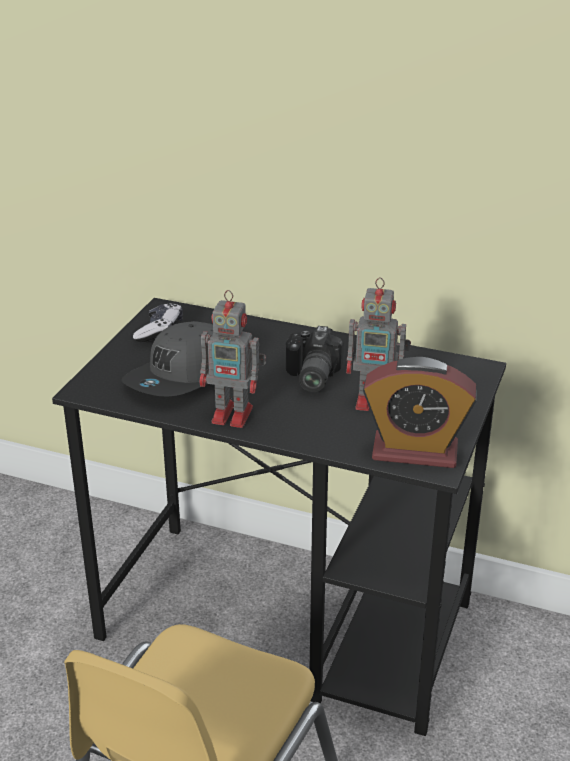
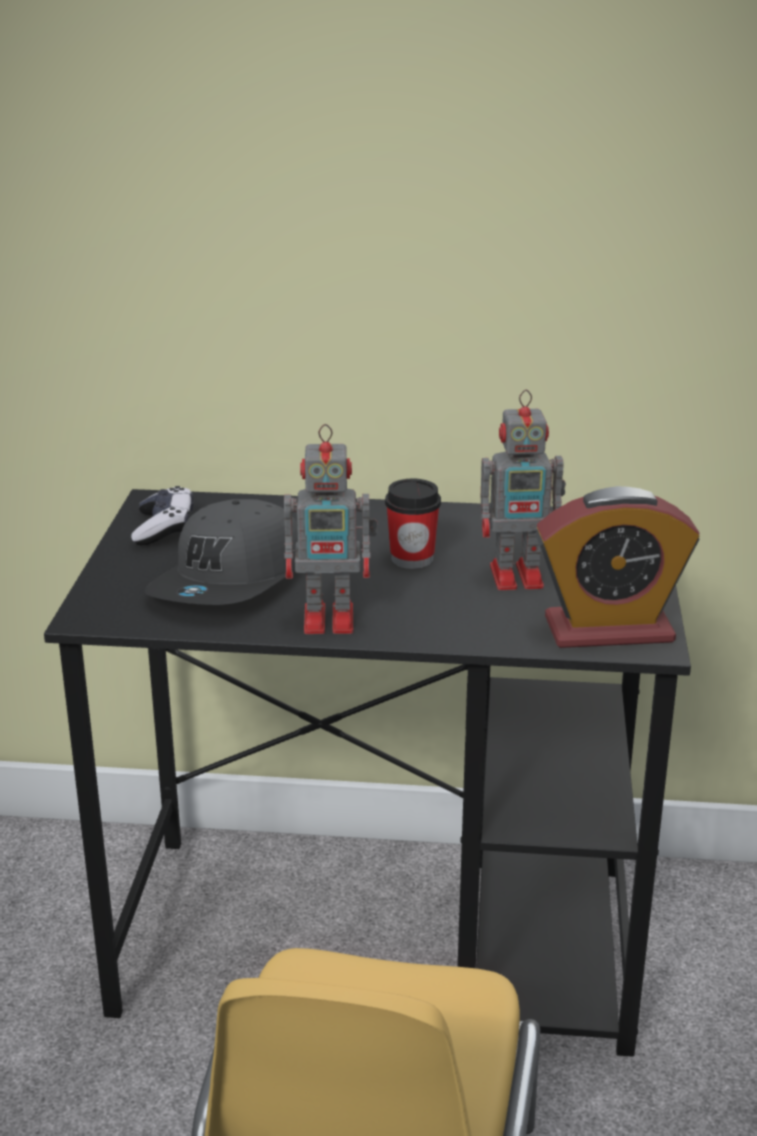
camera: 15 degrees left, 5 degrees down
(310, 377) = (412, 559): camera -> cup

